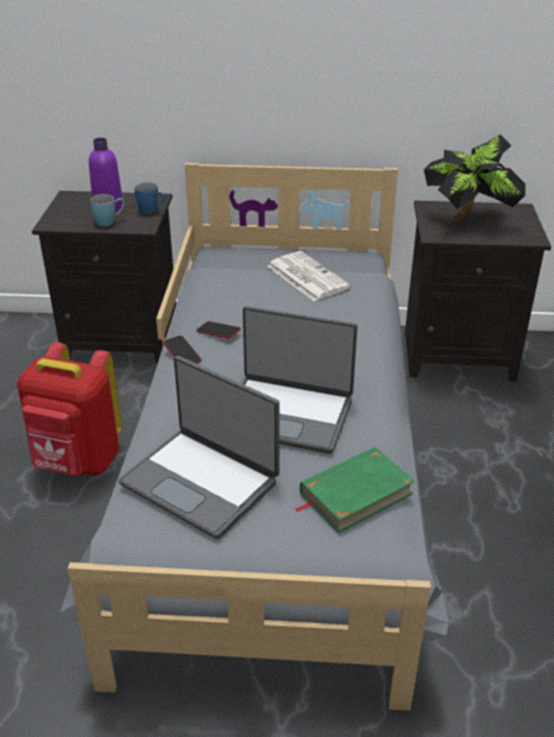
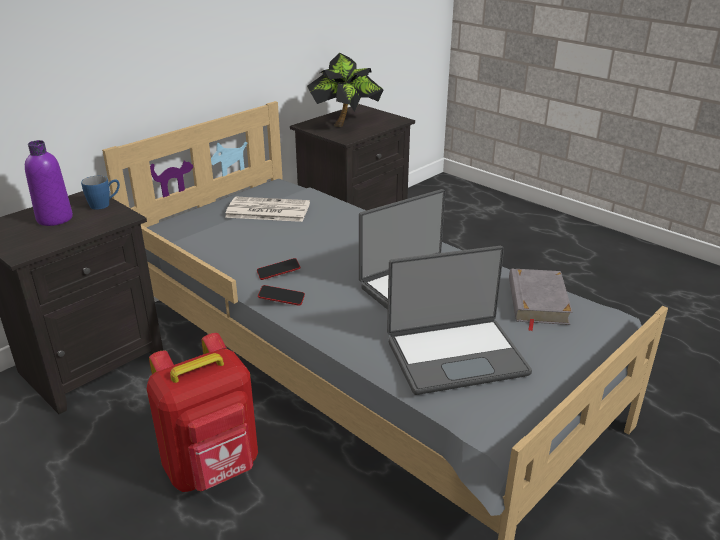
camera: 50 degrees left, 5 degrees down
(109, 221) = (81, 227): blue mug -> none
(355, 493) = (537, 301): green book -> grey book

